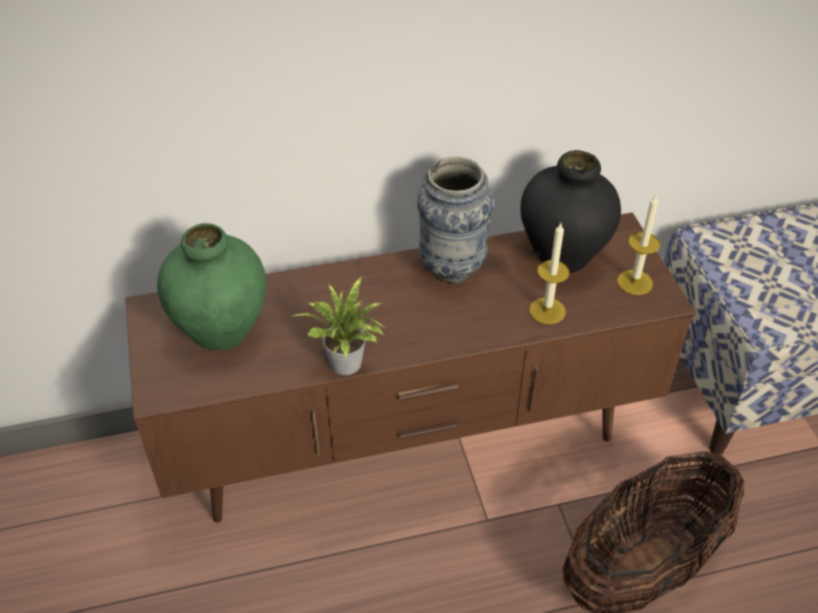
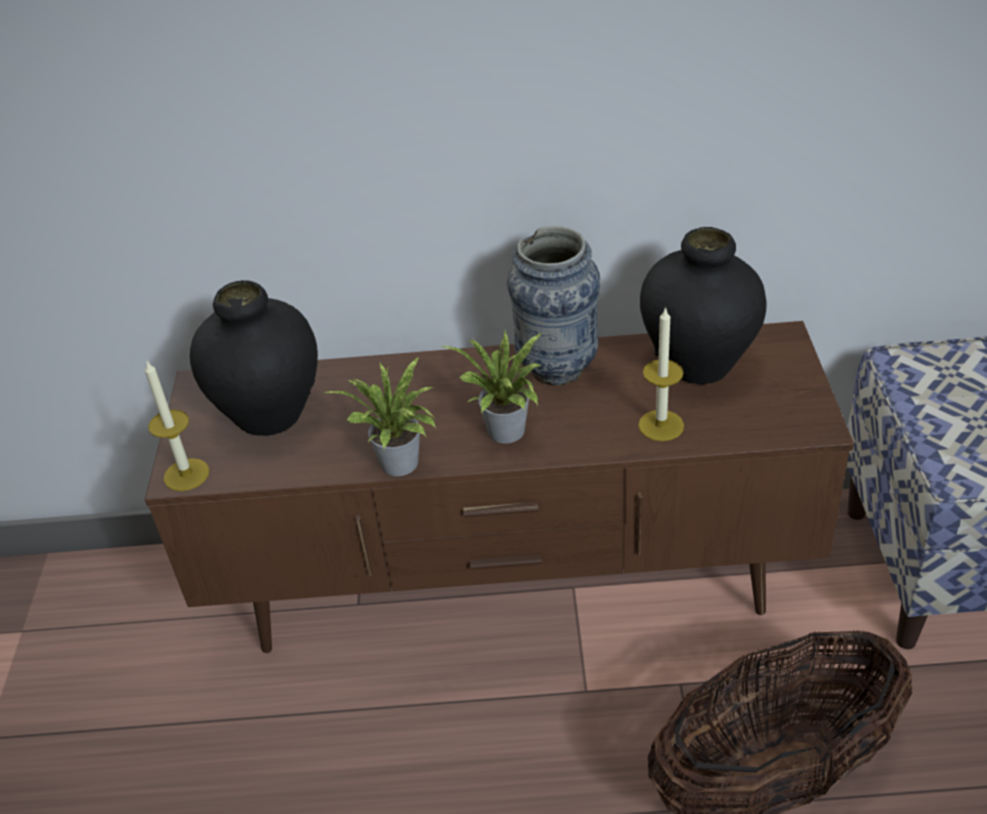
camera: 15 degrees right, 5 degrees down
(222, 331) = (270, 415): green vase -> black vase
(426, 330) = (506, 434): none -> potted plant
(634, 282) = (783, 402): candle -> candle (186, 474)

